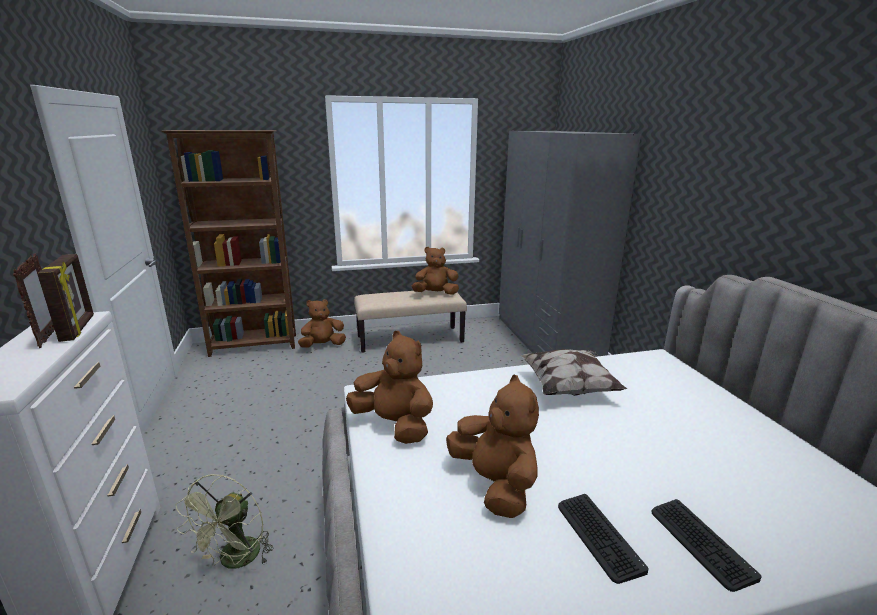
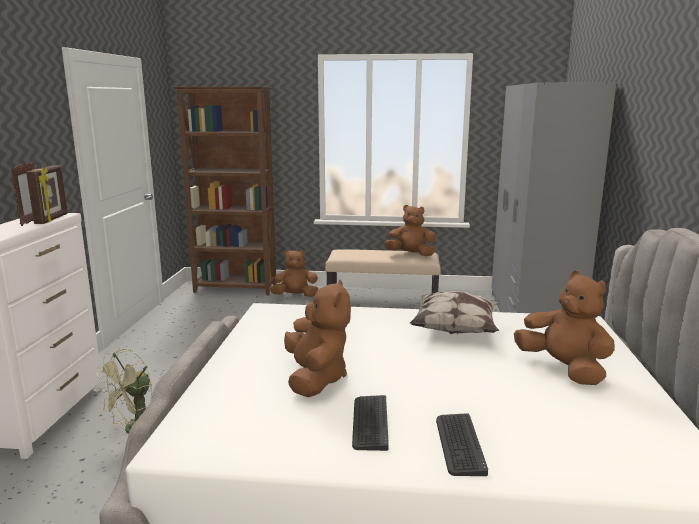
camera: 20 degrees right, 5 degrees down
(394, 425) = (269, 332): brown plush toy -> brown plush toy (563, 369)

